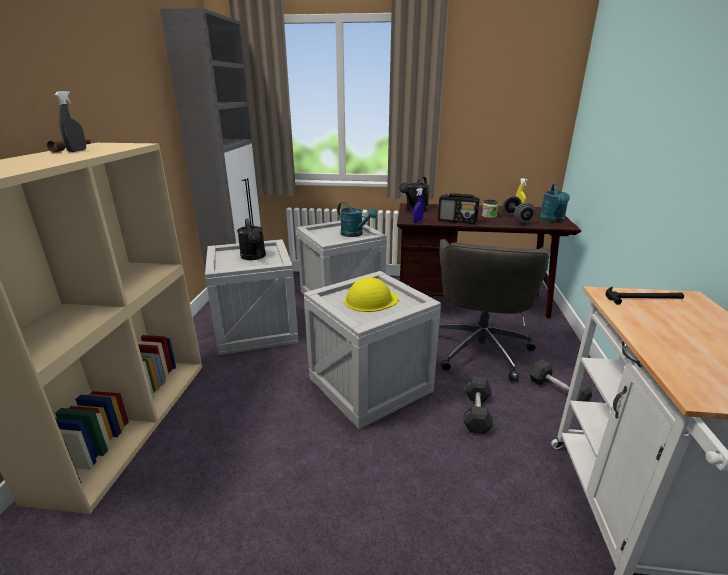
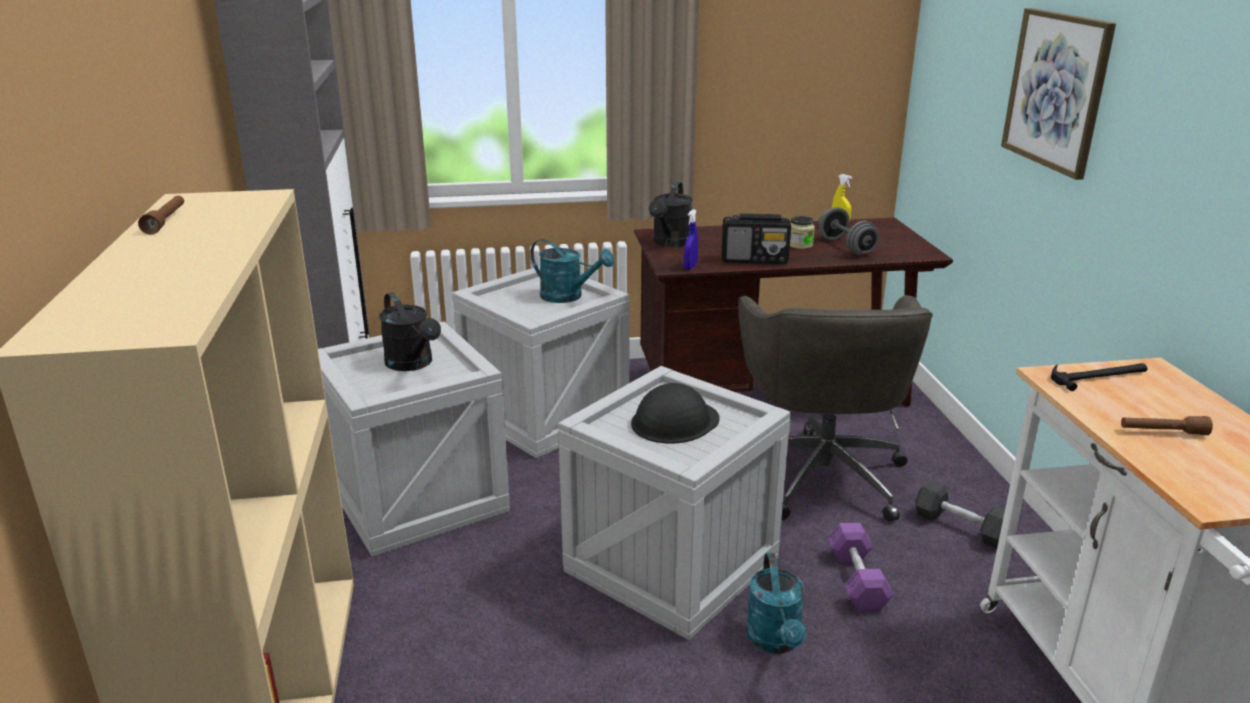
camera: 15 degrees left, 0 degrees up
(77, 151) = (187, 226): grey spray bottle -> none
(371, 300) = (674, 421): yellow hard hat -> black hard hat
(476, 413) = (857, 580): grey dumbbell -> purple dumbbell
(553, 220) = (903, 245): turquoise watering can -> turquoise watering can (776, 642)
(652, 114) = (1056, 90): none -> picture
(679, 339) = (1162, 432): none -> brown flashlight

